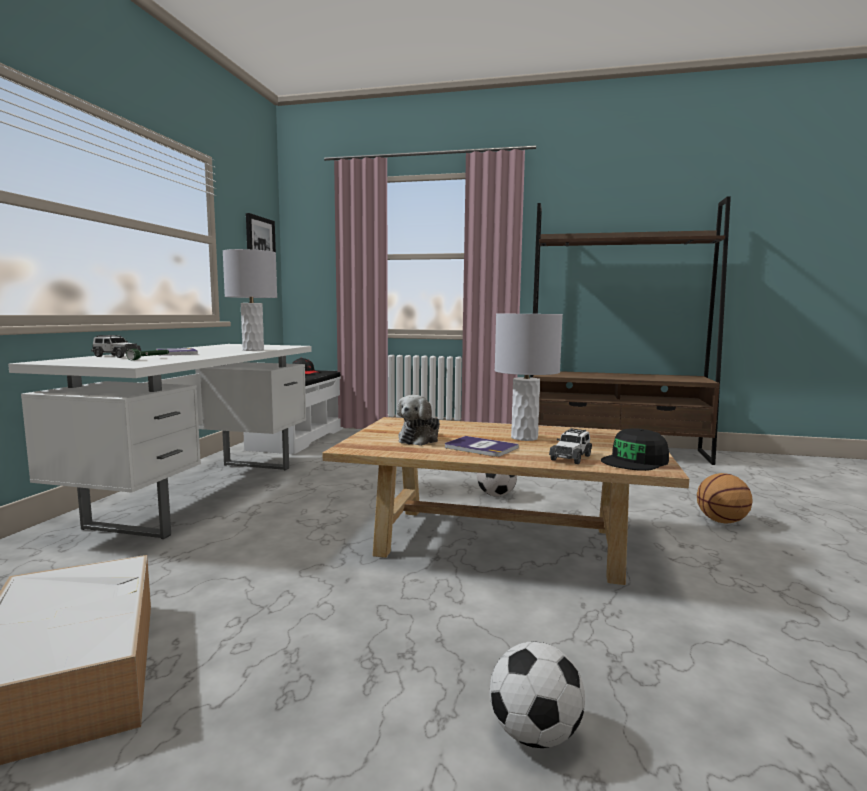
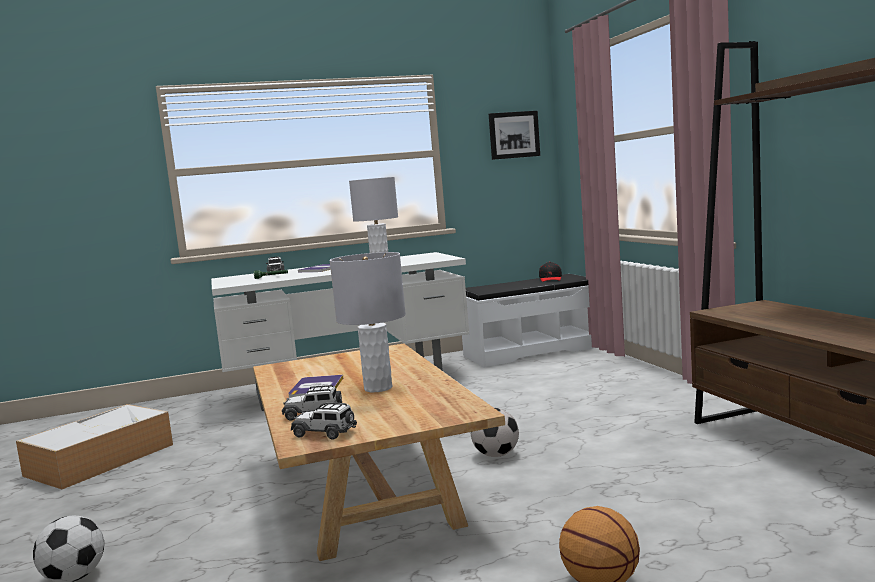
camera: 60 degrees right, 0 degrees up
(420, 439) = (325, 370): plush toy -> none
(635, 461) = (325, 433): black cap -> toy car

